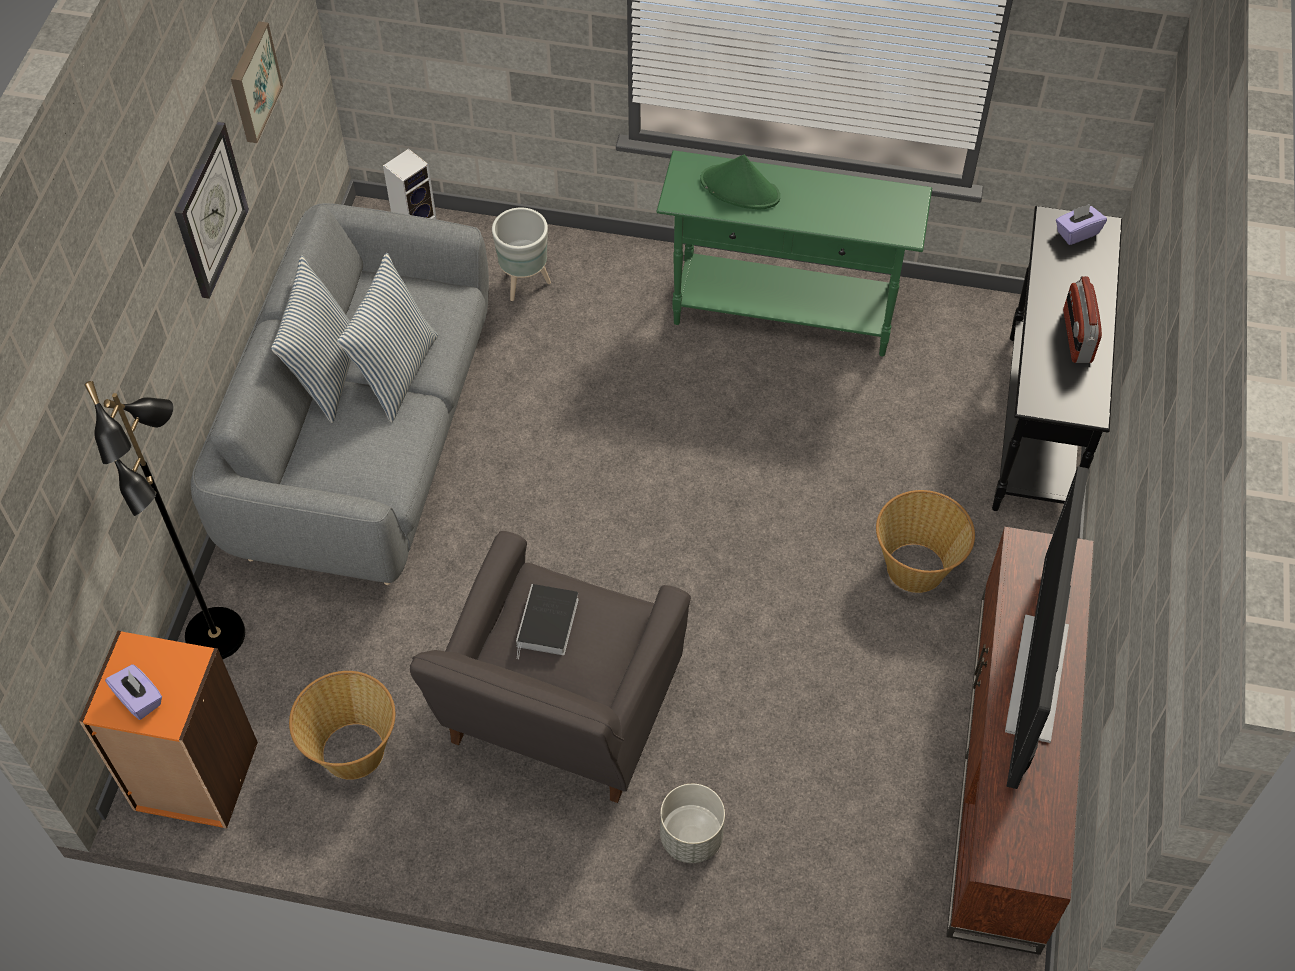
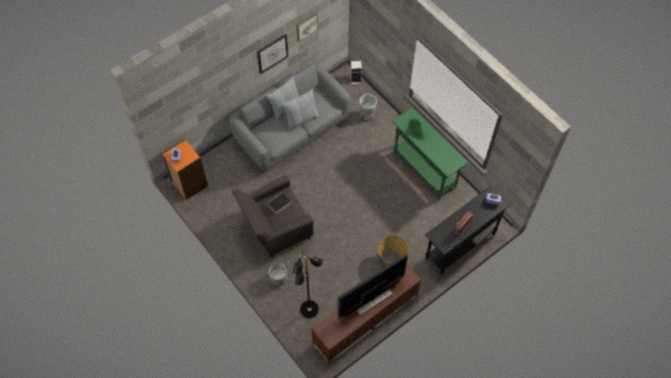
camera: 40 degrees right, 5 degrees up
(217, 636) = (220, 155): black floor lamp -> black floor lamp (309, 310)
(352, 750) = (225, 202): basket -> none

